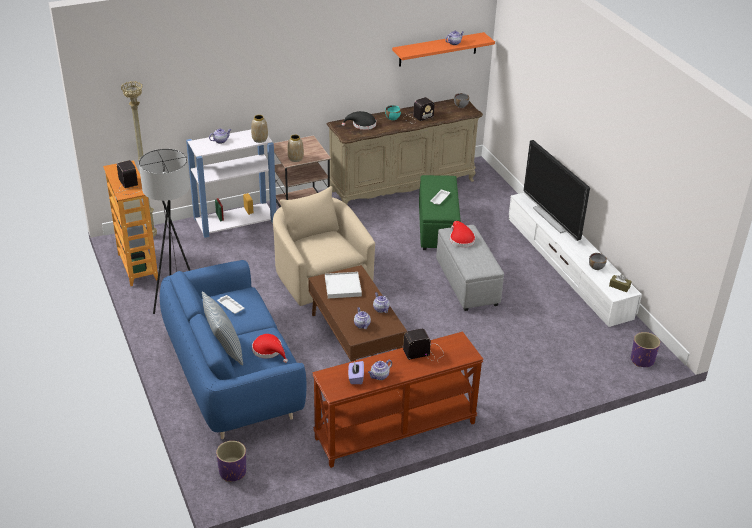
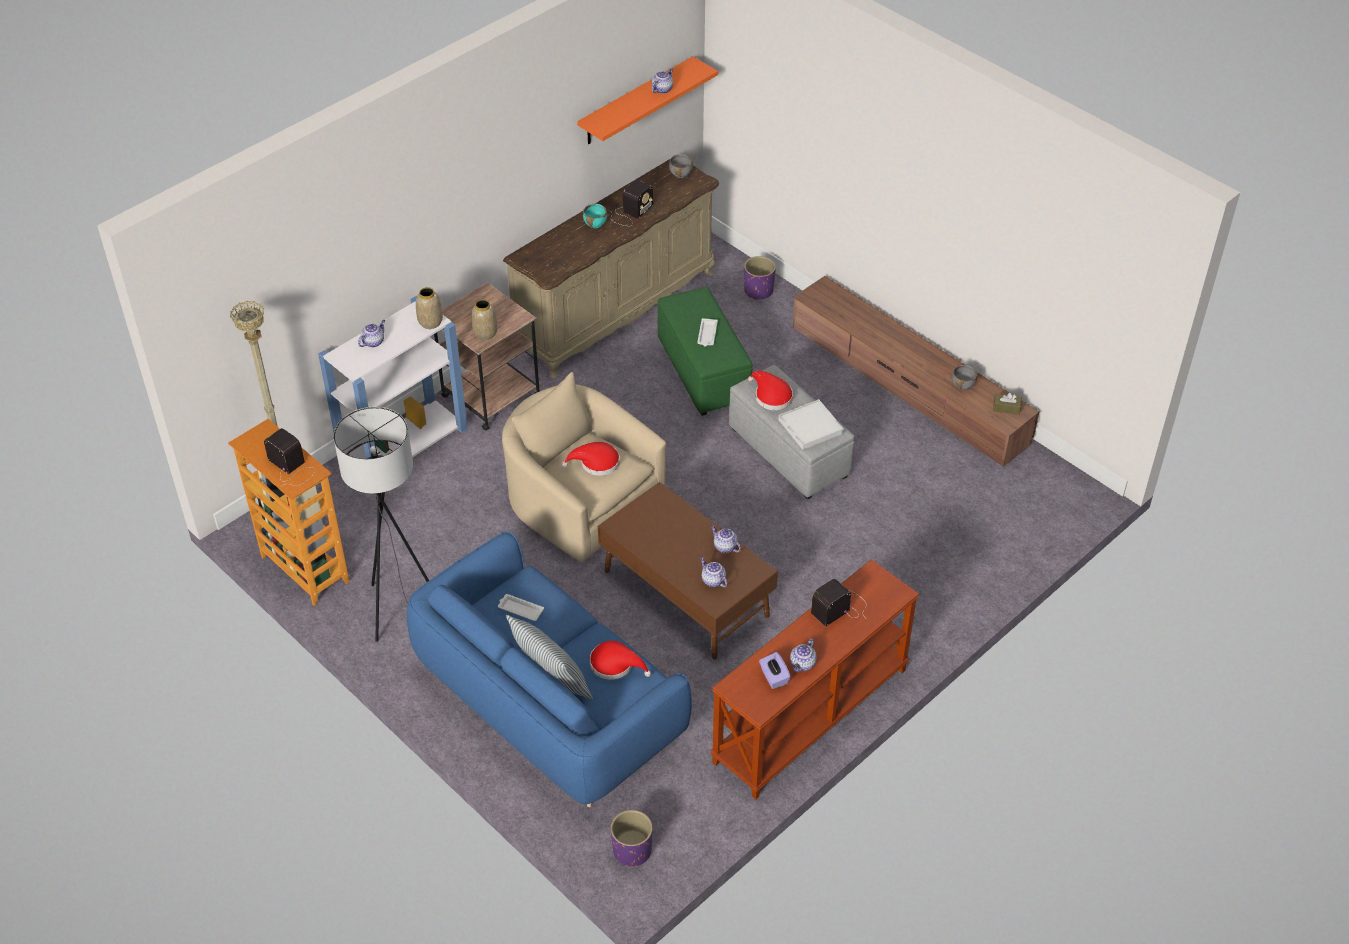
camera: 20 degrees left, 10 degrees up
(328, 245) = (596, 463): none -> red hat
(342, 287) = (654, 526): white tray -> white tray (810, 427)
(362, 125) = (558, 249): black hat -> none
(552, 218) = (869, 320): television -> none
(568, 266) = (909, 383): white tv stand -> brown tv stand
(642, 360) = (1067, 505): purple planter -> purple planter (758, 291)

